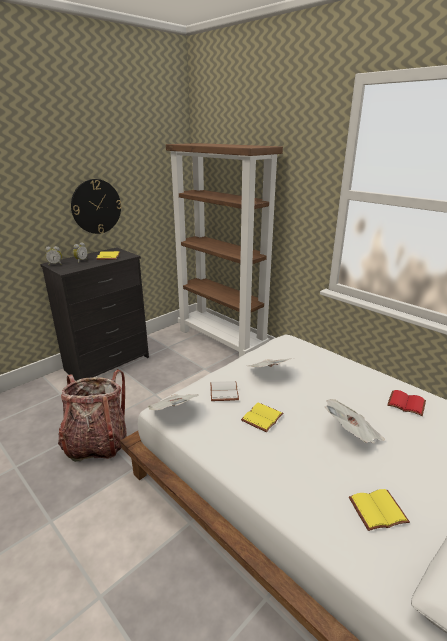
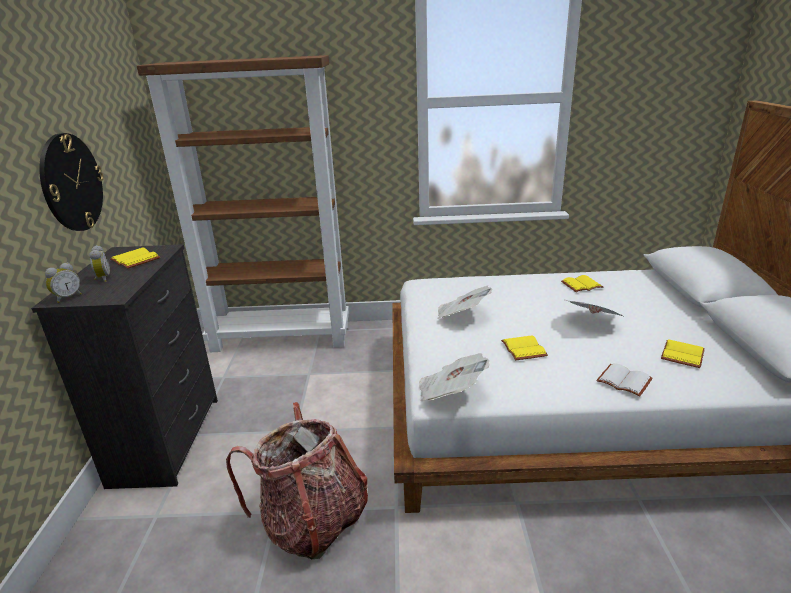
camera: 45 degrees left, 0 degrees up
(225, 392) = (459, 349): white book -> white book (625, 380)
(405, 404) = (581, 285): red book -> yellow book

